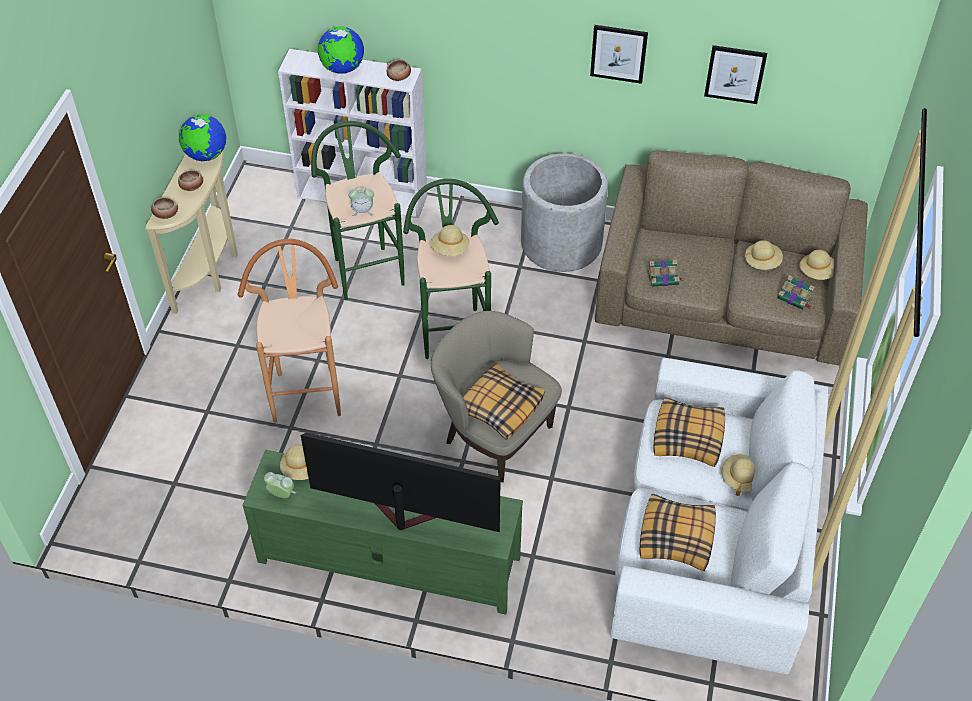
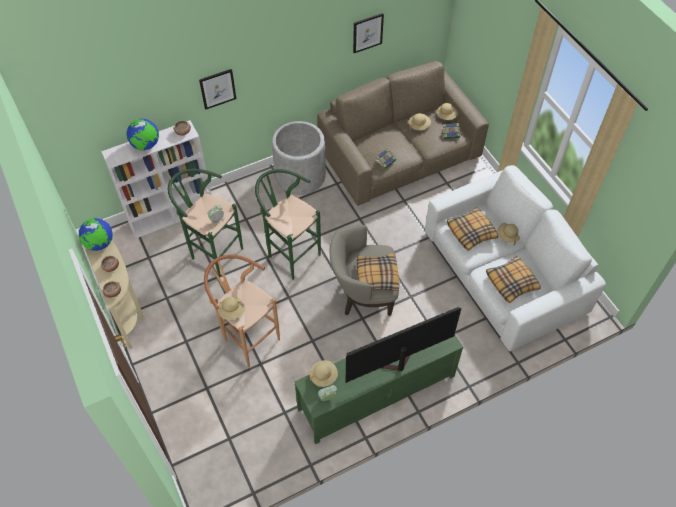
camera: 40 degrees left, 5 degrees up
(450, 249) = (284, 211): beige hat -> beige hat (232, 311)
(618, 53) = (303, 52): picture -> picture (217, 88)

